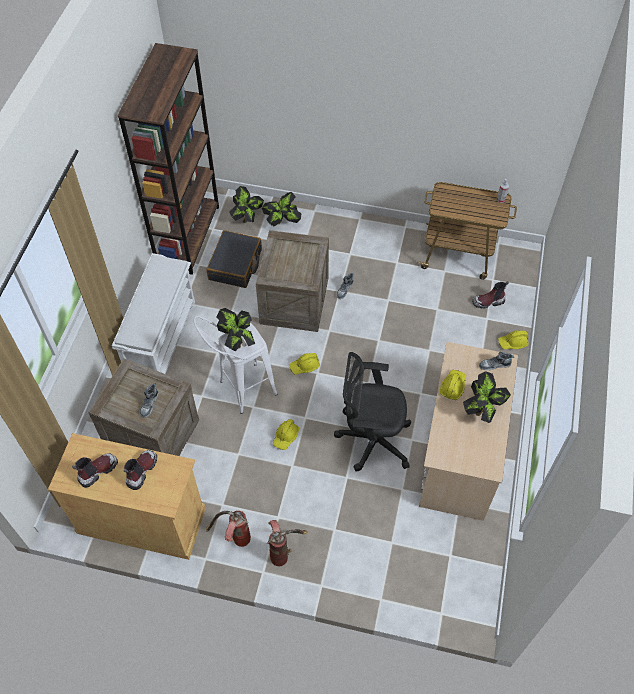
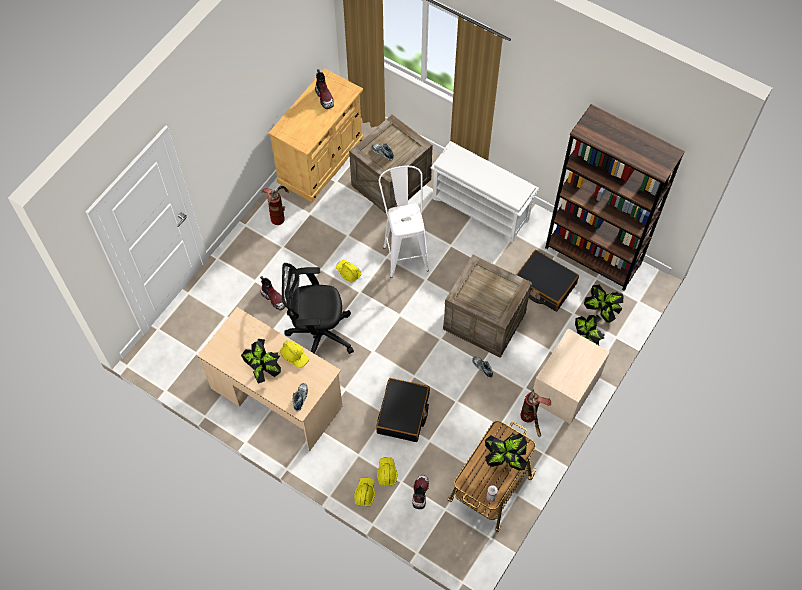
camera: 110 degrees right, 5 degrees up
(141, 471) = (312, 121): boot -> boot (274, 298)
(238, 341) = (407, 216): potted plant -> potted plant (505, 459)
(283, 552) = (254, 242): fire extinguisher -> fire extinguisher (531, 420)
(304, 366) = (410, 307): yellow hard hat -> yellow hard hat (386, 473)
(336, 226) = (565, 388): none -> beige nightstand
(371, 440) = (318, 333): black office chair -> black office chair turned 120 degrees counterclockwise
(421, 337) = (403, 414): none -> black suitcase

